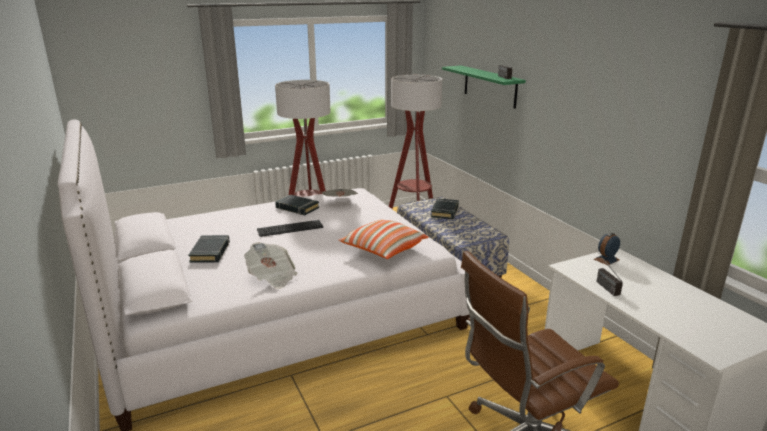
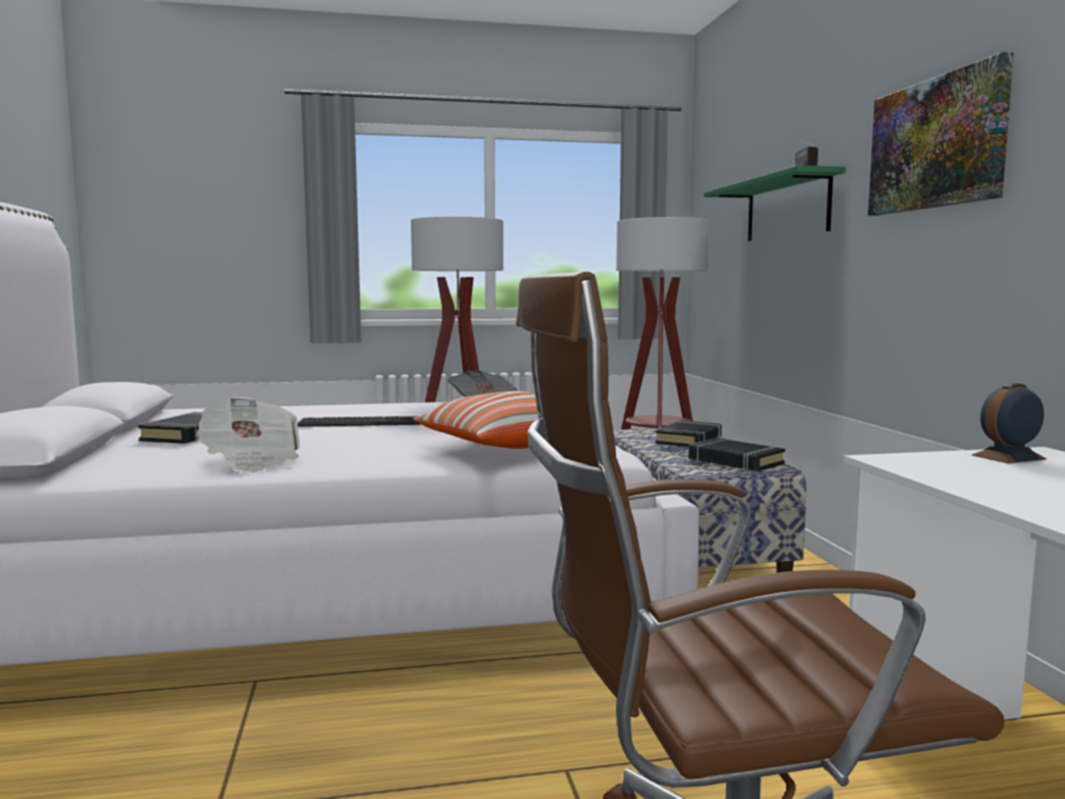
camera: 15 degrees right, 15 degrees down
(297, 208) = (403, 408): black book -> black book (735, 461)
(574, 91) = (936, 144): none -> picture
(602, 284) = (980, 483): radio -> none

